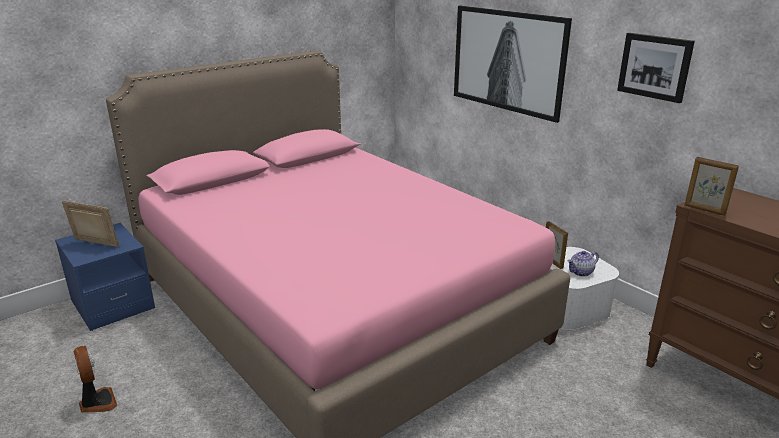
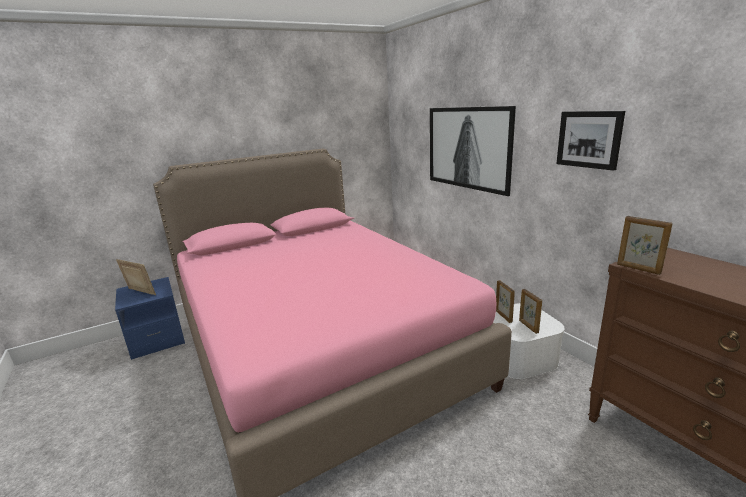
camera: 10 degrees right, 5 degrees down
(97, 402) = (106, 421): fan -> none
(581, 272) = (528, 326): teapot -> picture frame

